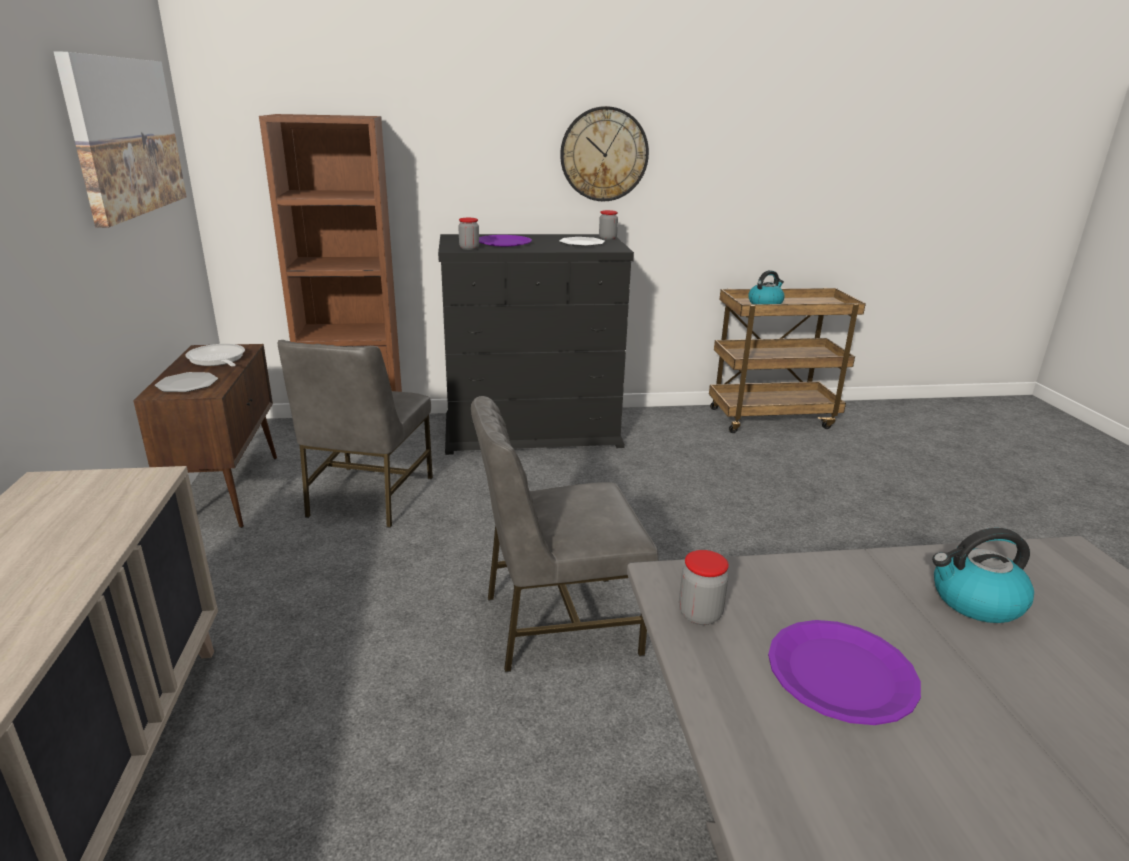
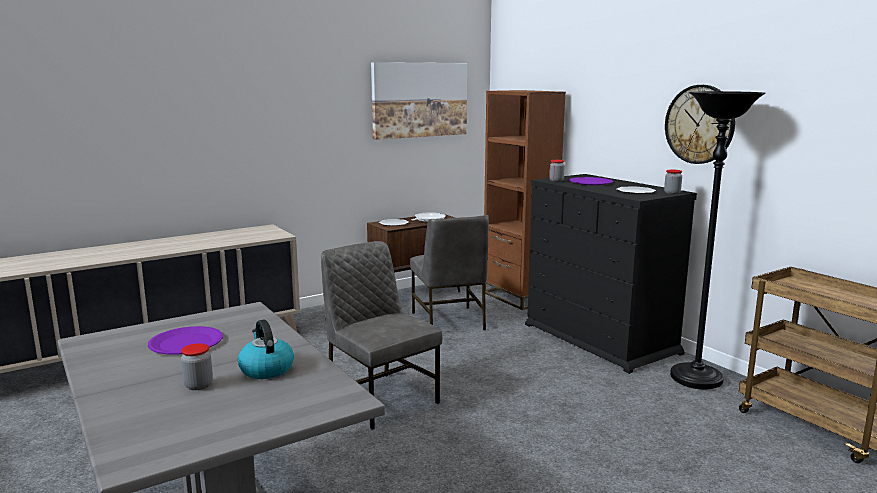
camera: 65 degrees right, 10 degrees down
(368, 497) = (449, 321): grey chair -> grey chair turned 90 degrees counterclockwise
(660, 425) = (696, 379): none -> black floor lamp
(700, 614) = (221, 316): jar -> jar (198, 385)
(765, 303) = (815, 290): kettle -> none

